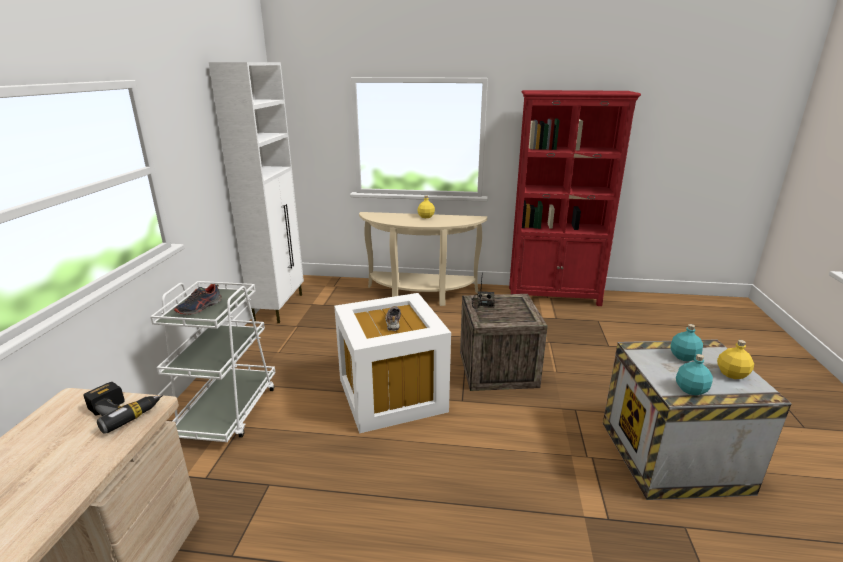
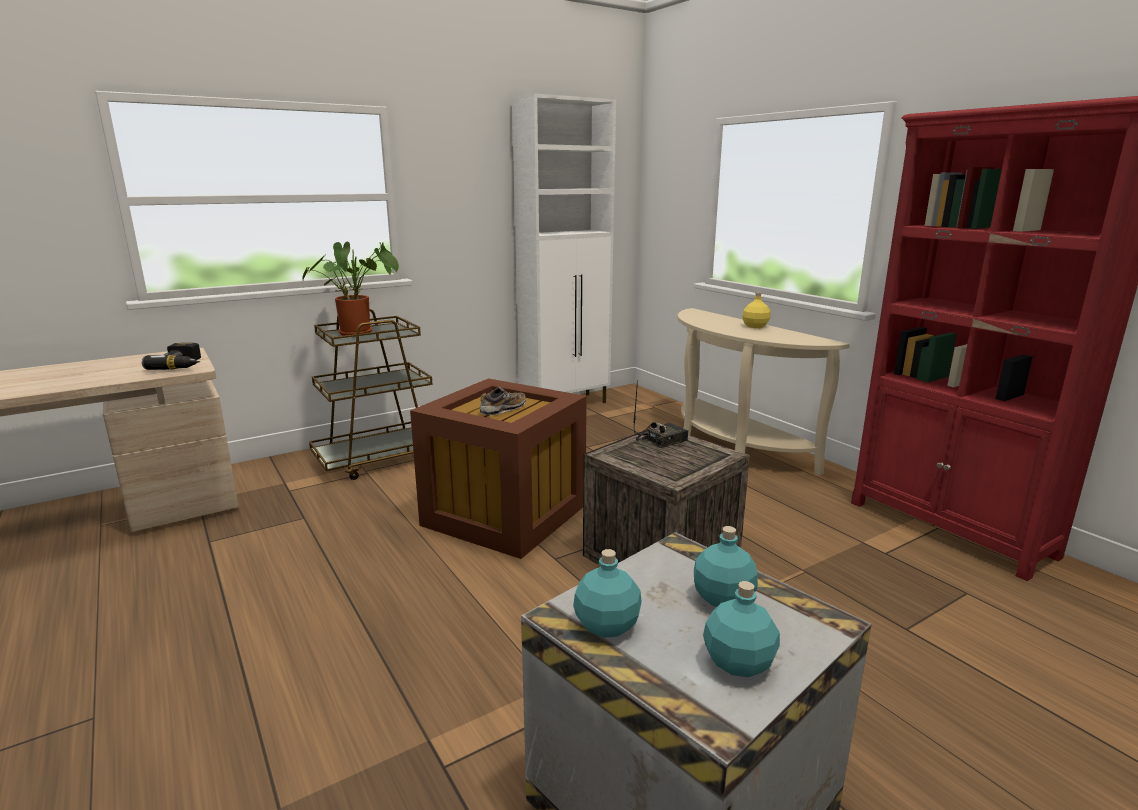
camera: 50 degrees right, 5 degrees down
(200, 307) = (360, 333): shoe -> potted plant
(228, 411) = (380, 459): white cart -> brown cart
(391, 396) = (502, 515): white storage box -> brown storage box
(731, 374) = (737, 662): yellow bottle -> turquoise bottle

